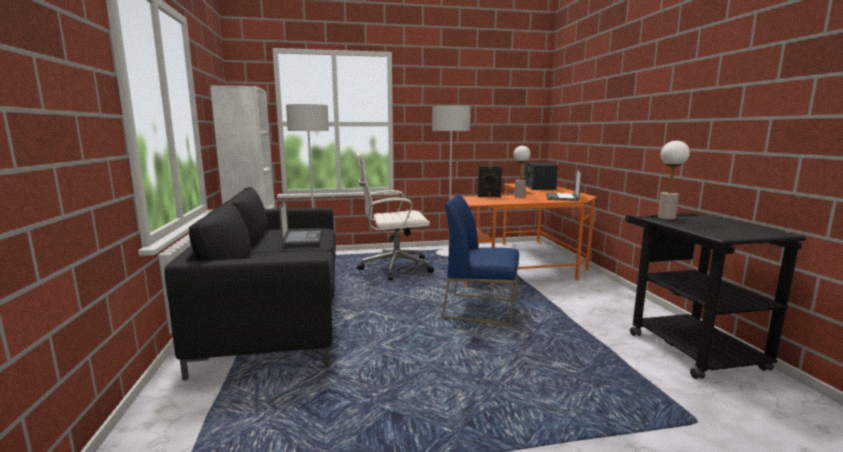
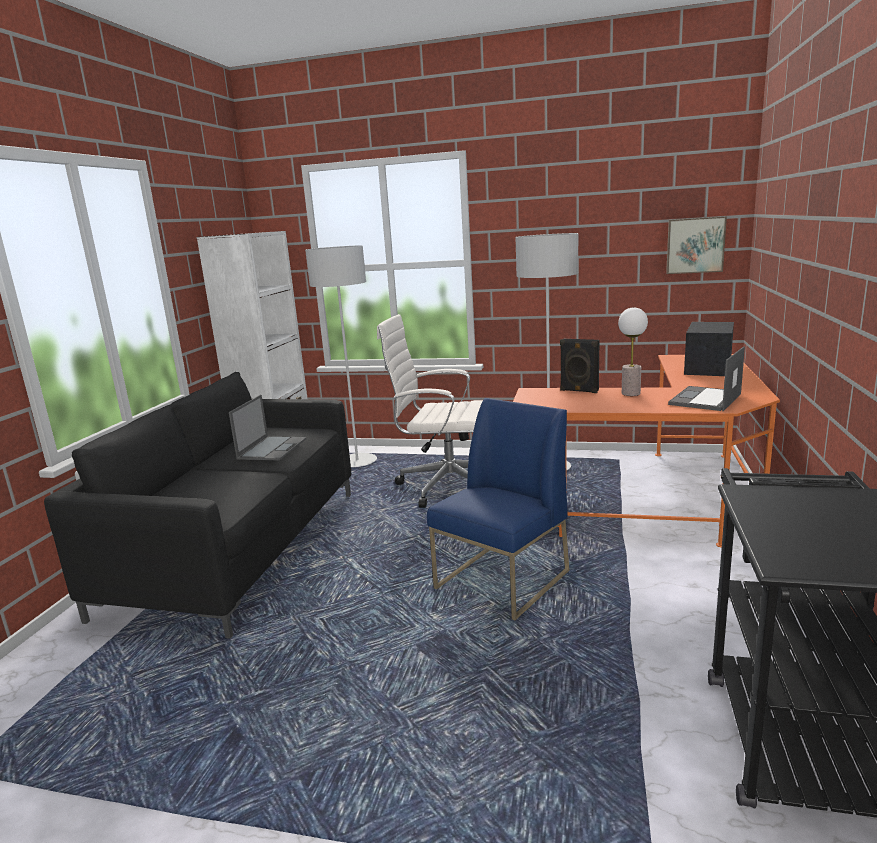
camera: 25 degrees right, 5 degrees up
(481, 309) = (502, 581): blue chair -> blue chair turned 90 degrees clockwise
(521, 121) = (695, 245): none -> picture
(666, 218) = (764, 491): table lamp -> none

